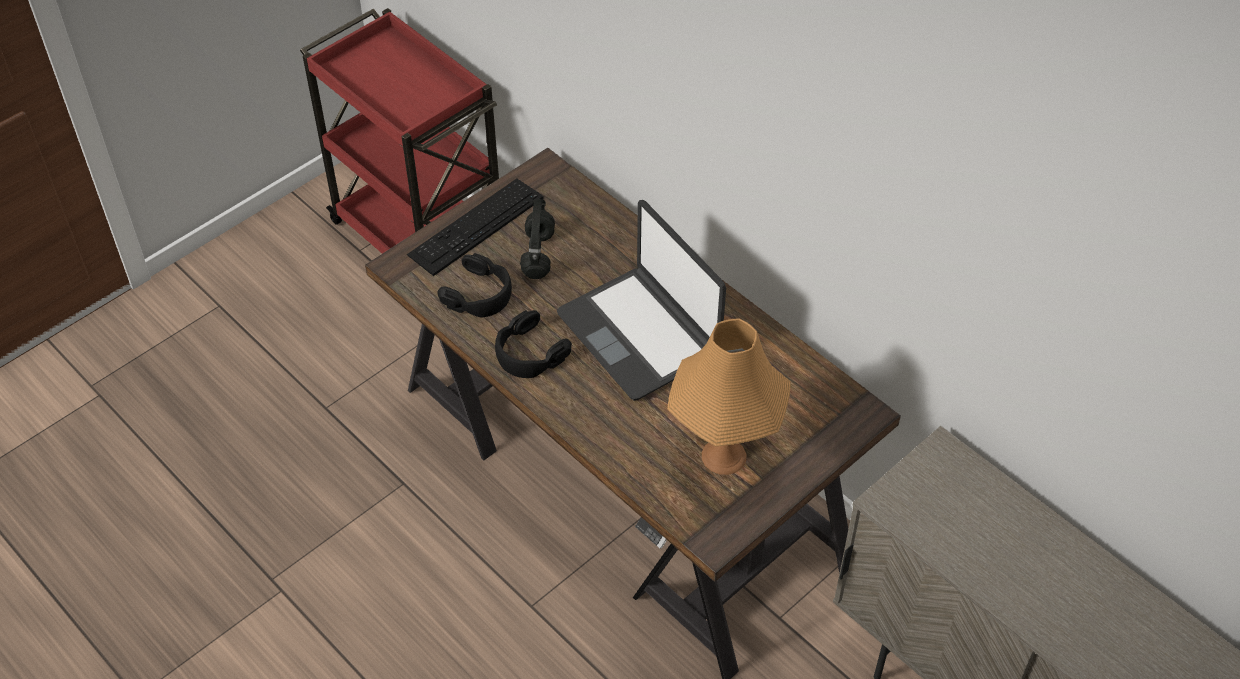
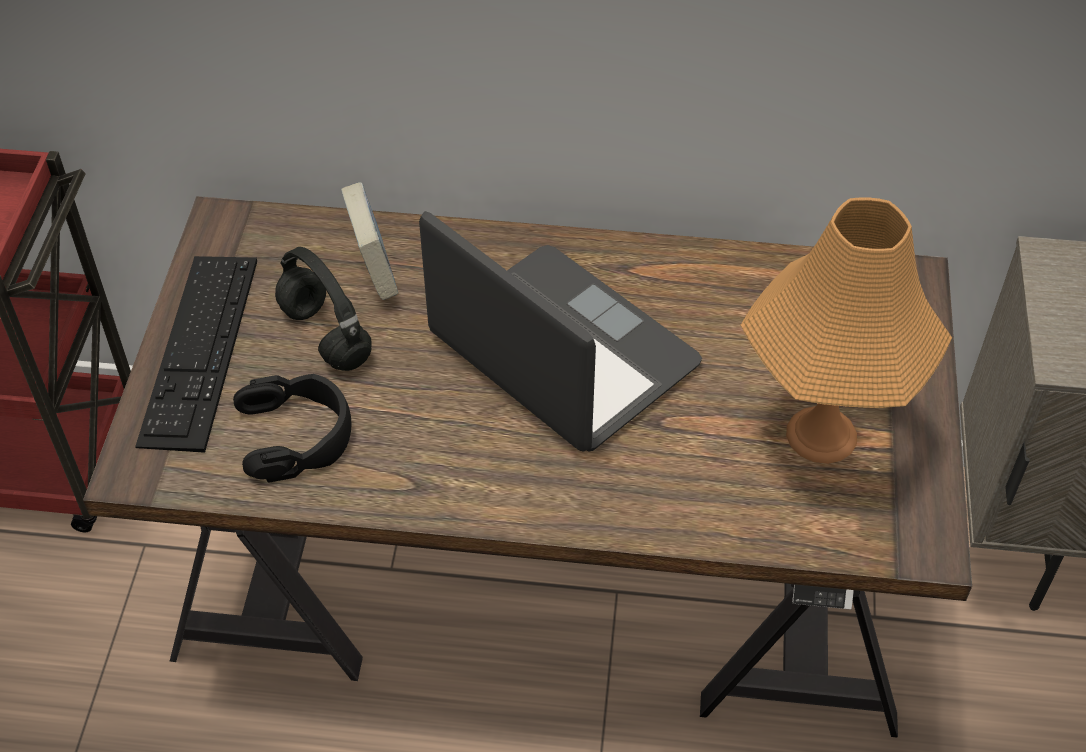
camera: 40 degrees left, 0 degrees up
(529, 353) = (446, 469): black headphones -> none
(593, 236) = (373, 270): none -> book
(640, 333) = (561, 352): laptop -> laptop turned 150 degrees counterclockwise

